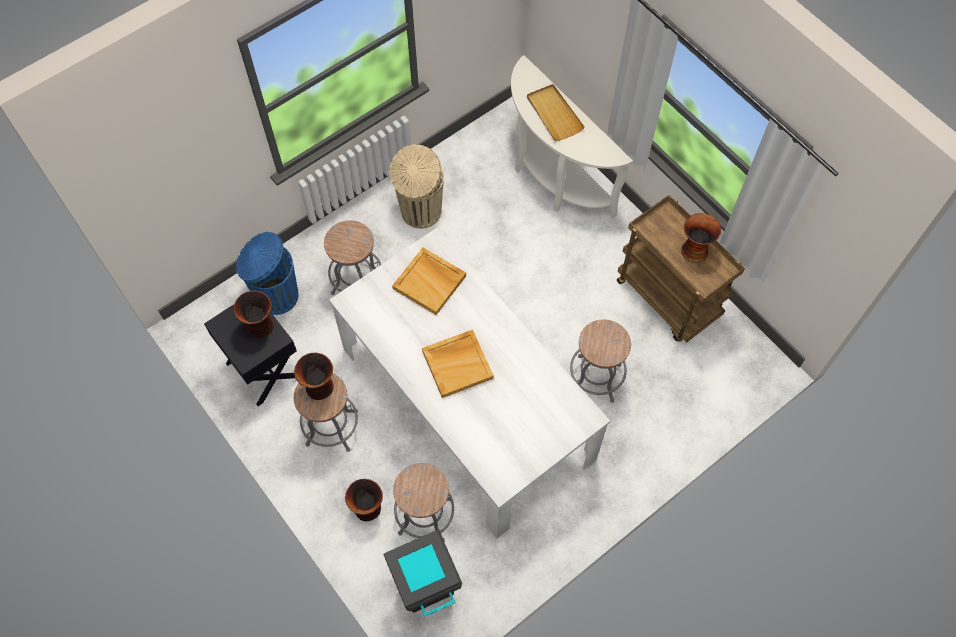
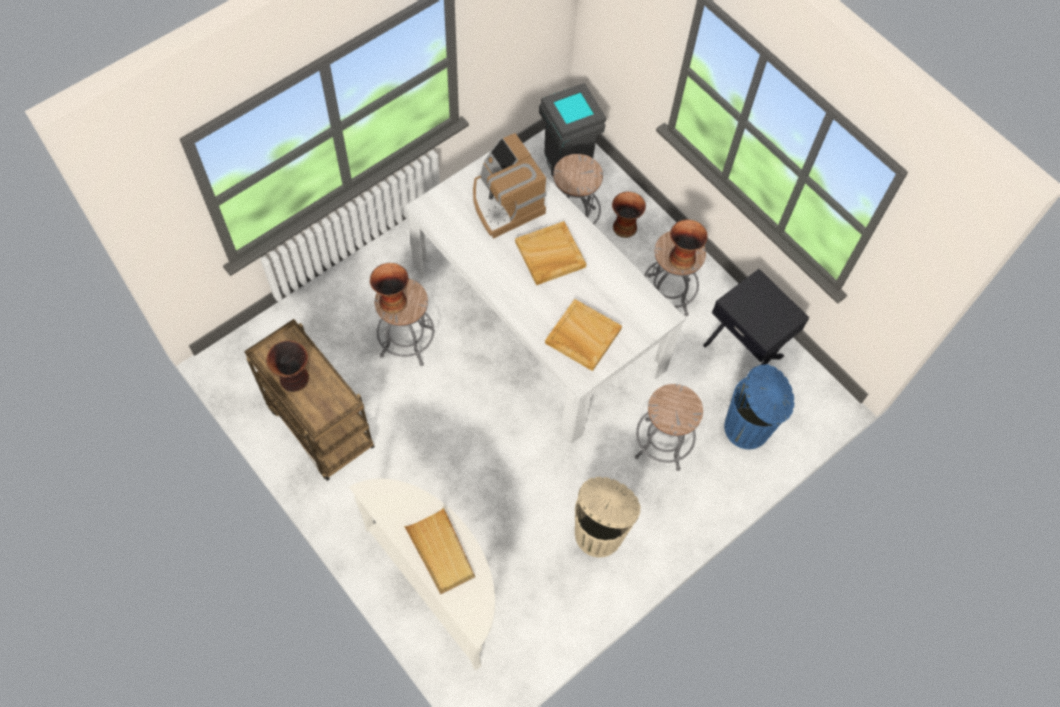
camera: 175 degrees right, 0 degrees up
(261, 327) = (750, 313): vase -> vase (392, 301)
(504, 424) = (505, 202): none -> coffee machine

